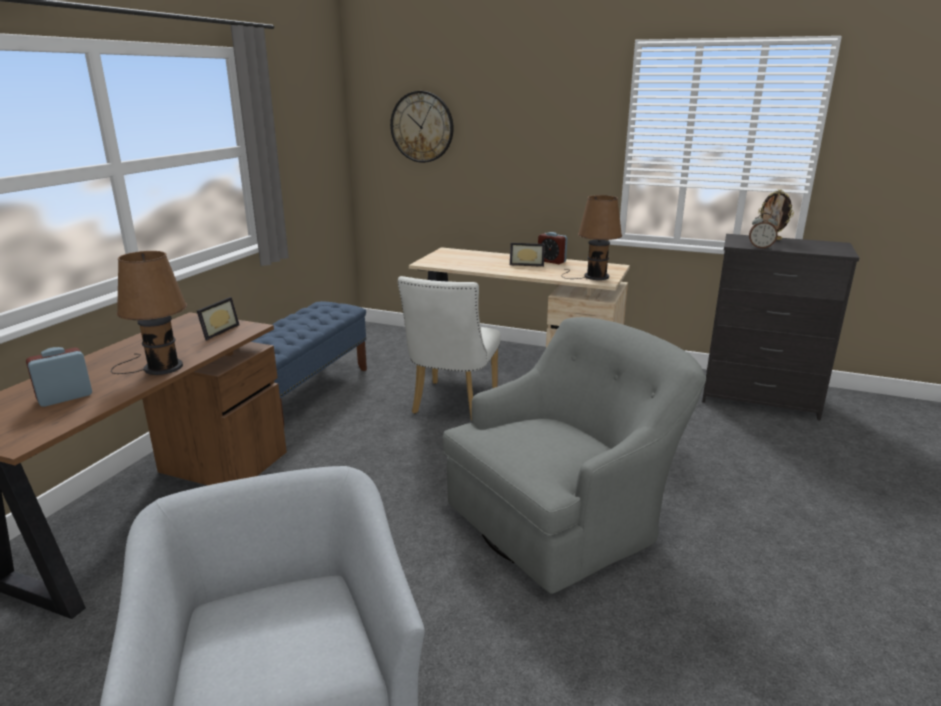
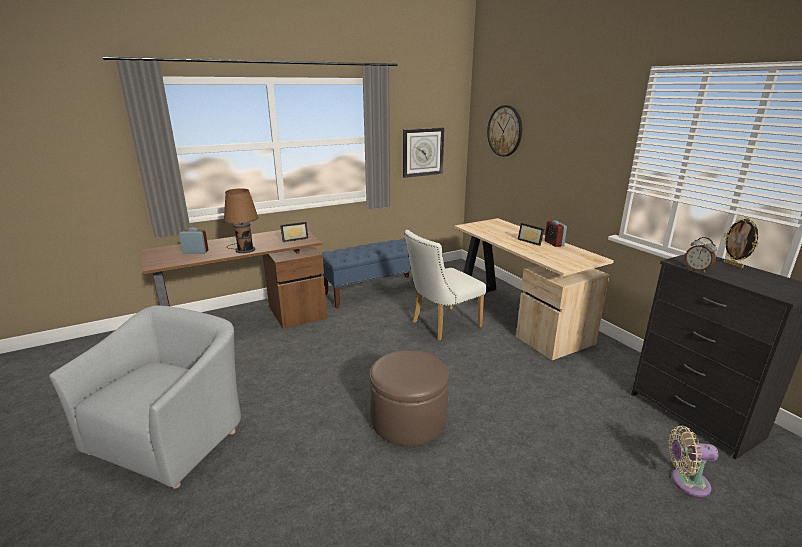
camera: 40 degrees right, 0 degrees up
(307, 166) = (422, 152): none -> wall clock
(564, 517) = (408, 419): grey armchair -> brown ottoman
(593, 276) = (562, 261): brown table lamp -> none
(819, 452) = (686, 482): none -> beige fan

